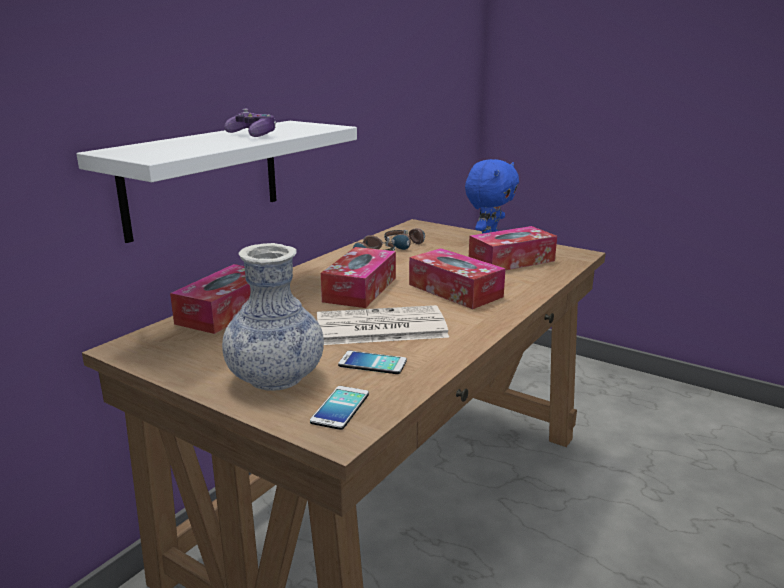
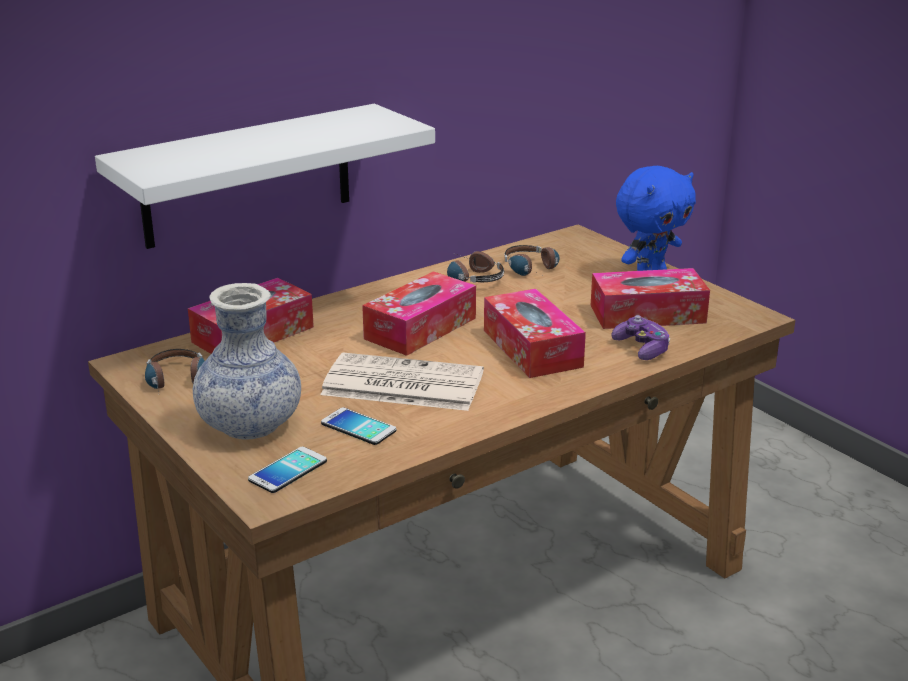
camera: 20 degrees right, 5 degrees up
(183, 356) = (178, 383): none -> headphones
(252, 135) = (294, 138): game controller -> game controller (642, 348)

